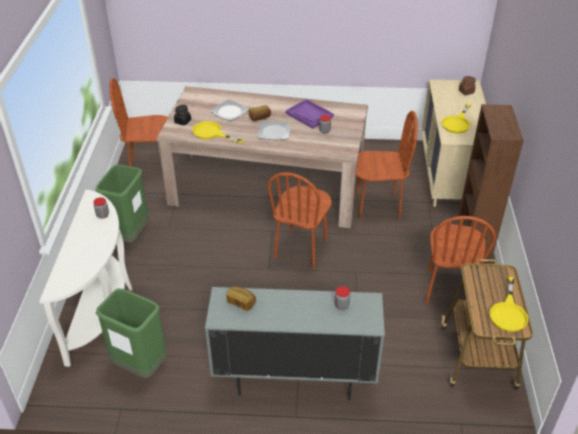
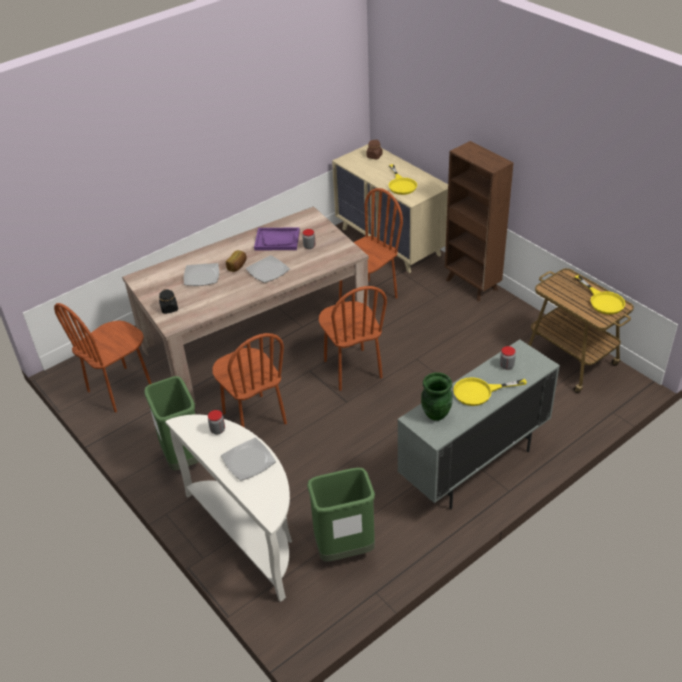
camera: 40 degrees left, 0 degrees up
(91, 246) = (248, 460): none -> plate
(211, 133) = (213, 303): yellow frying pan -> yellow frying pan (479, 392)
(241, 302) = (436, 413): bread -> green vase
(448, 289) = (495, 328): brown chair -> brown chair (254, 418)

